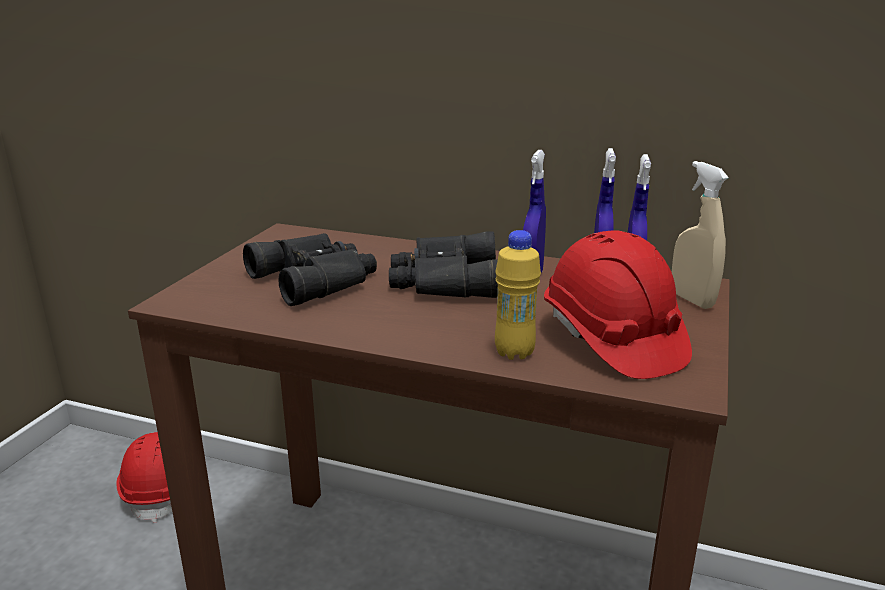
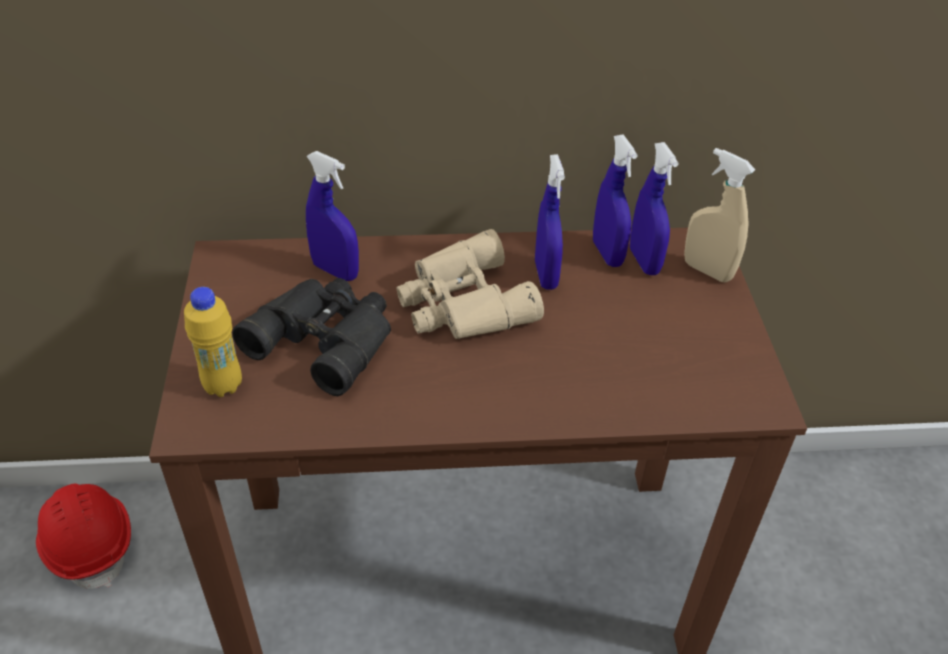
camera: 25 degrees left, 20 degrees up
(360, 250) = (335, 271): none -> blue spray bottle
(443, 280) = (462, 303): black binoculars -> beige binoculars
(514, 353) = (597, 400): yellow bottle -> yellow bottle (223, 385)
(611, 340) = (670, 354): red hard hat -> none

